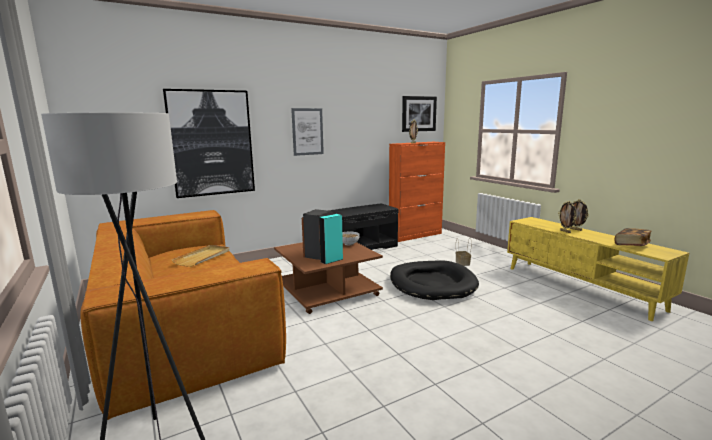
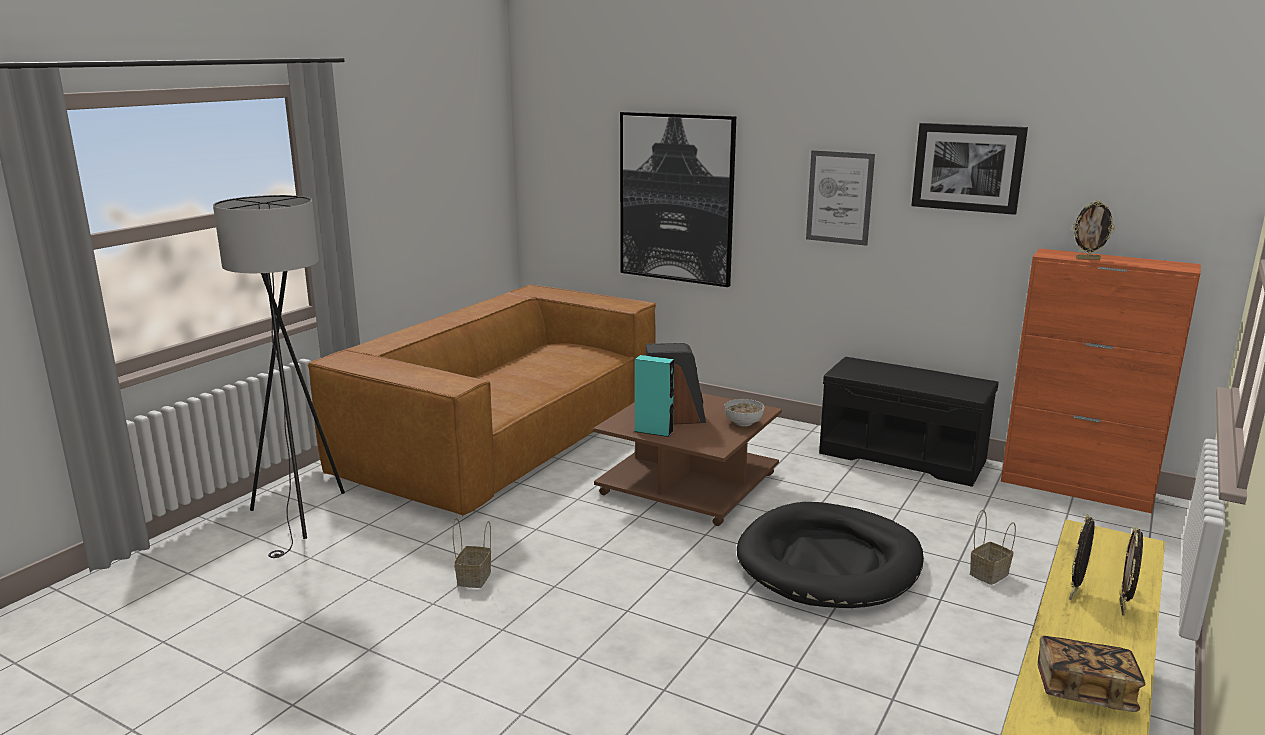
camera: 60 degrees right, 5 degrees up
(203, 257) = (563, 364): beige tray -> none
(365, 380) = (474, 579): none -> basket
(418, 114) = (1159, 184): picture -> picture (968, 167)

